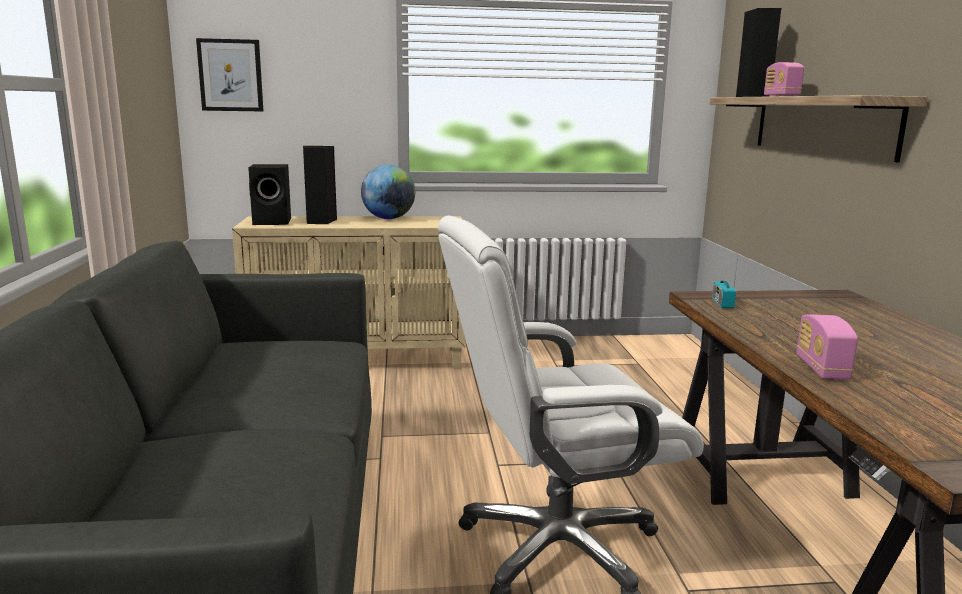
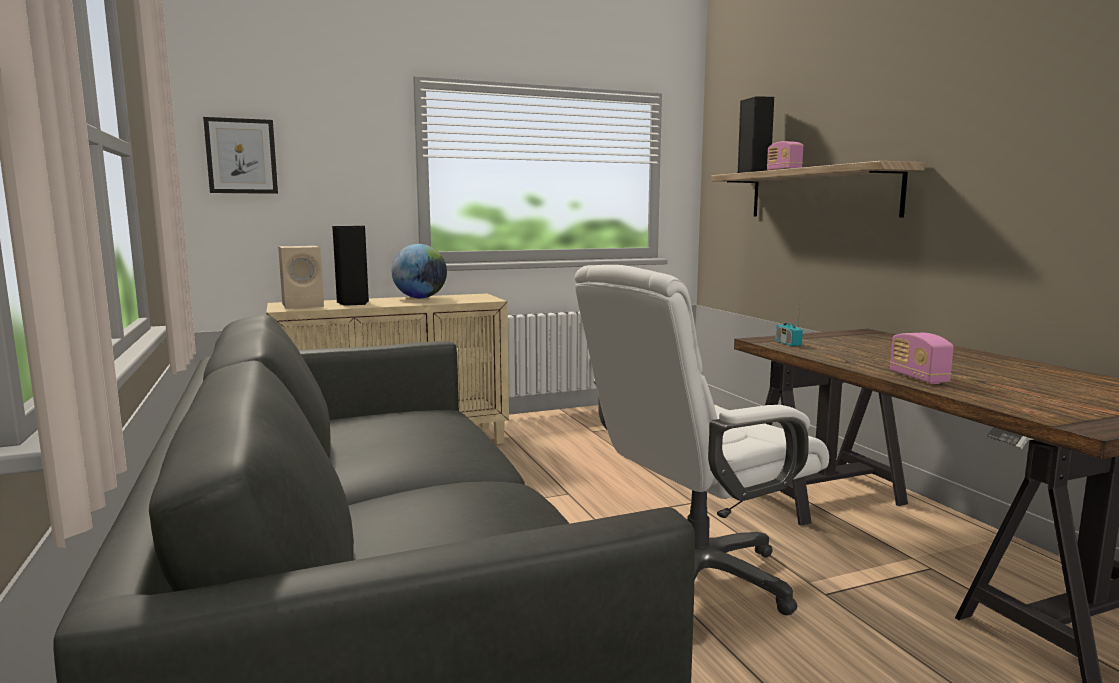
camera: 15 degrees left, 5 degrees down
(274, 222) = (304, 305): black speaker -> beige speaker

